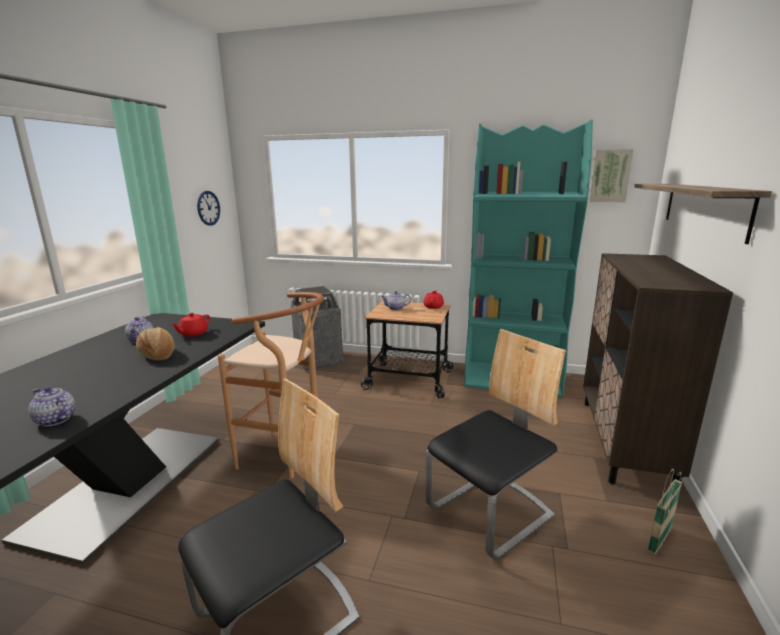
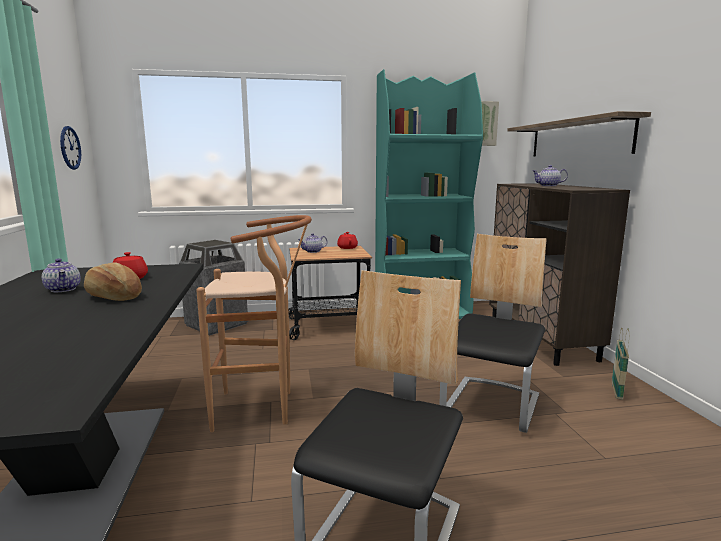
camera: 25 degrees left, 5 degrees down
(55, 420) = (71, 358): teapot -> teapot (548, 186)

